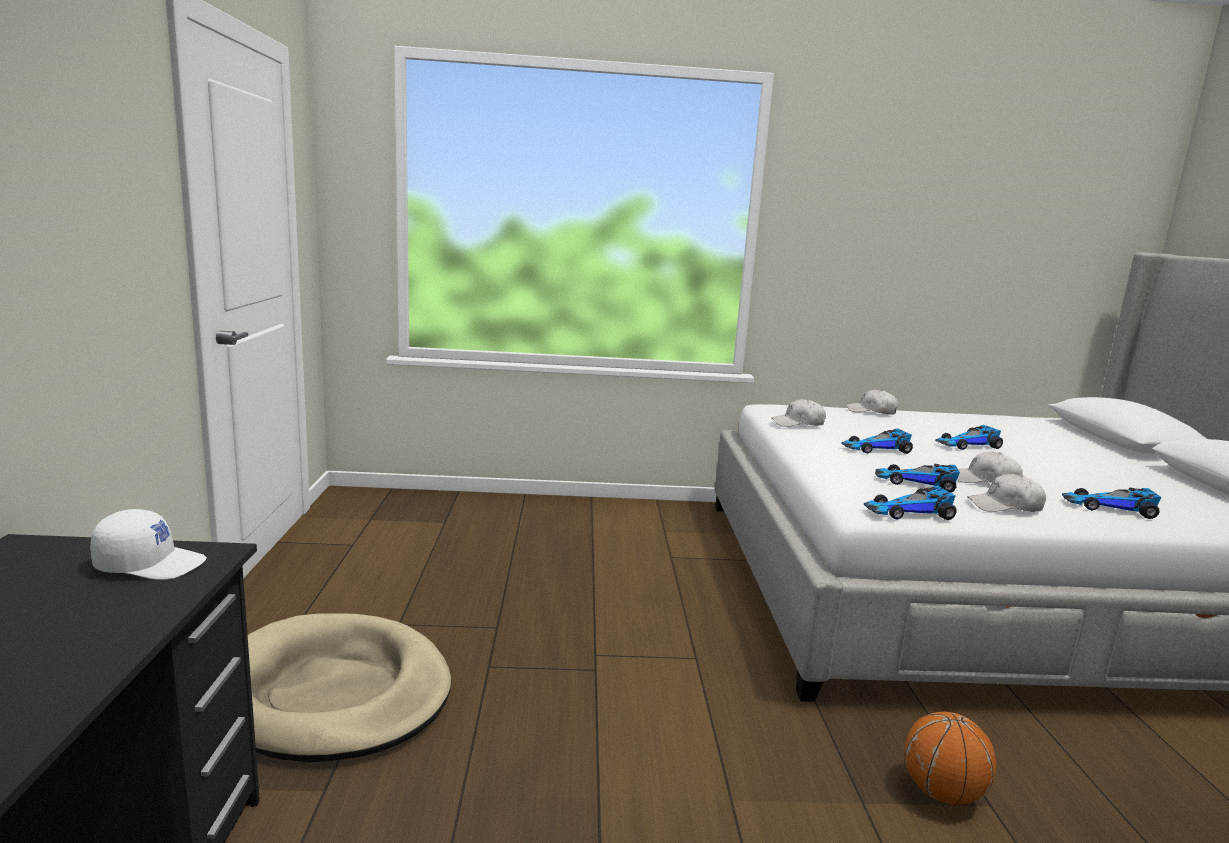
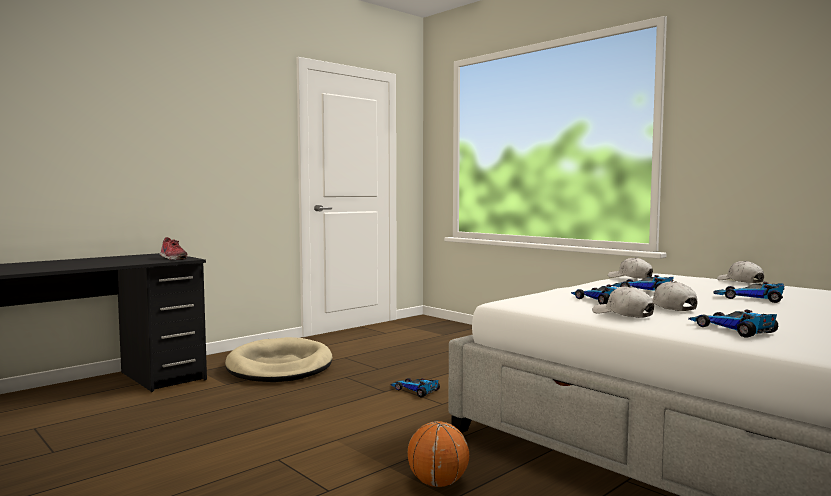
camera: 50 degrees right, 10 degrees down
(151, 564) = (172, 258): white cap -> shoe
(909, 512) = (532, 305): toy car -> toy car (415, 390)

